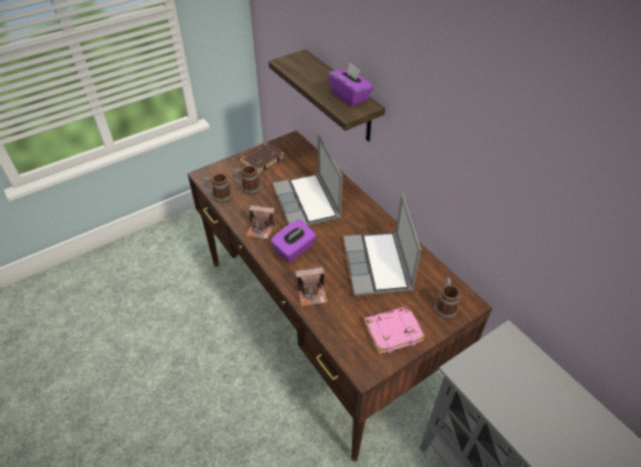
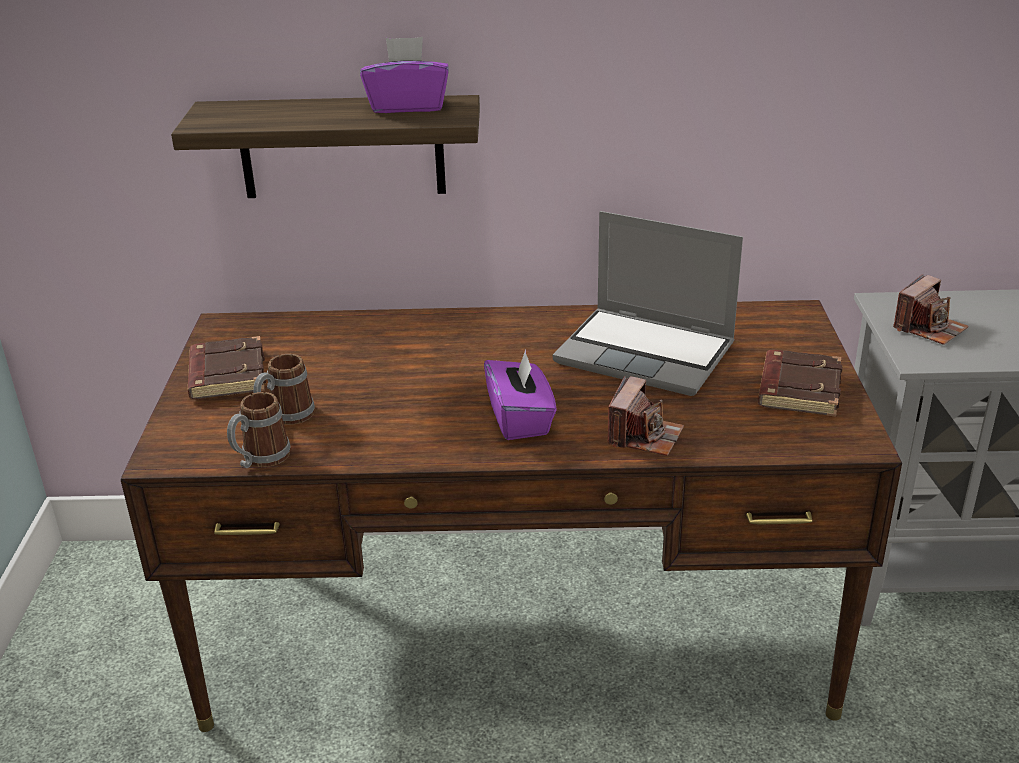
camera: 55 degrees left, 15 degrees down
(261, 229) = (421, 437): camera -> camera (929, 328)
(307, 203) = (417, 367): laptop -> none
(393, 331) = (797, 389): pink book -> brown book
(444, 306) = (784, 331): mug -> none

